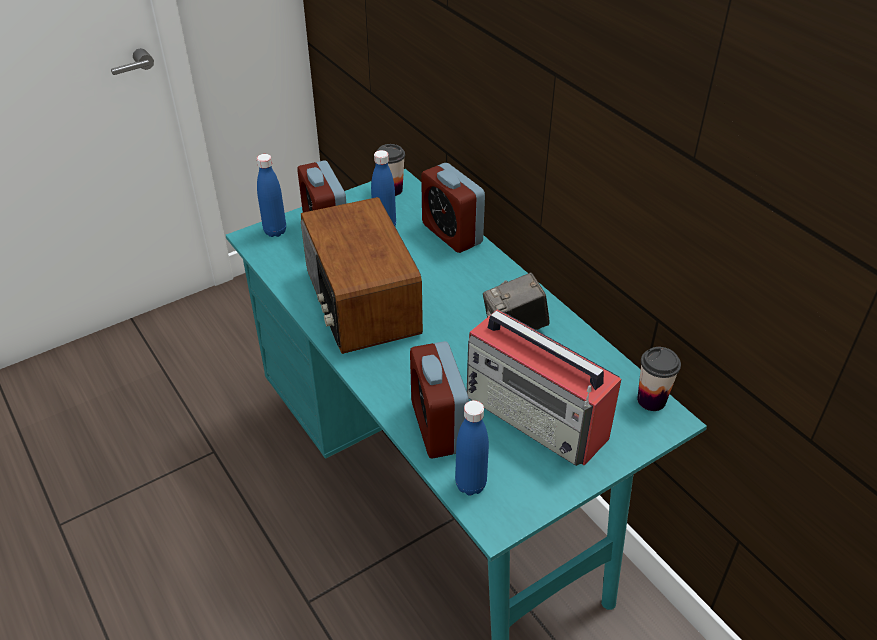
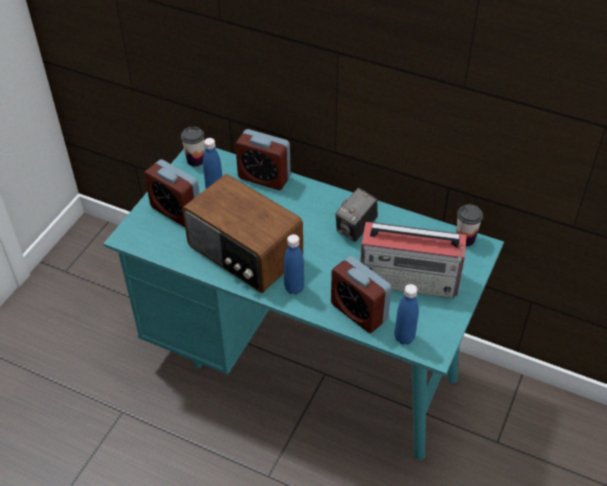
camera: 30 degrees left, 5 degrees up
(275, 231) = (138, 226): blue bottle -> blue bottle (294, 288)

